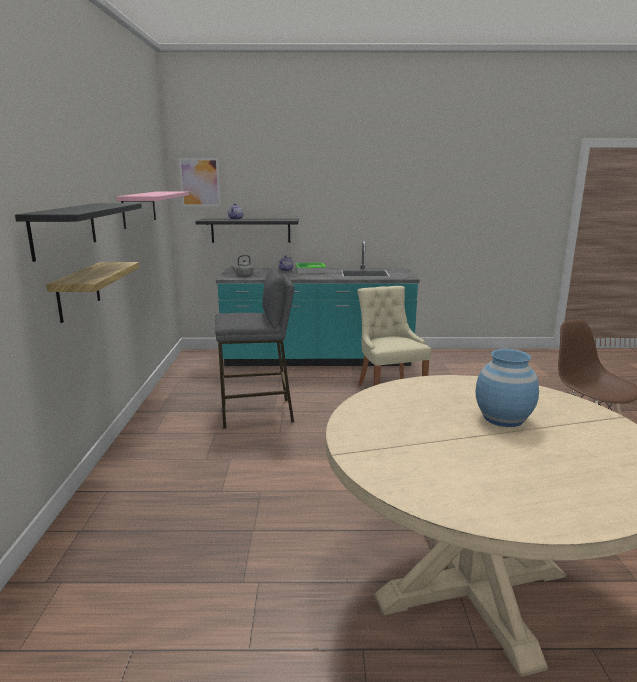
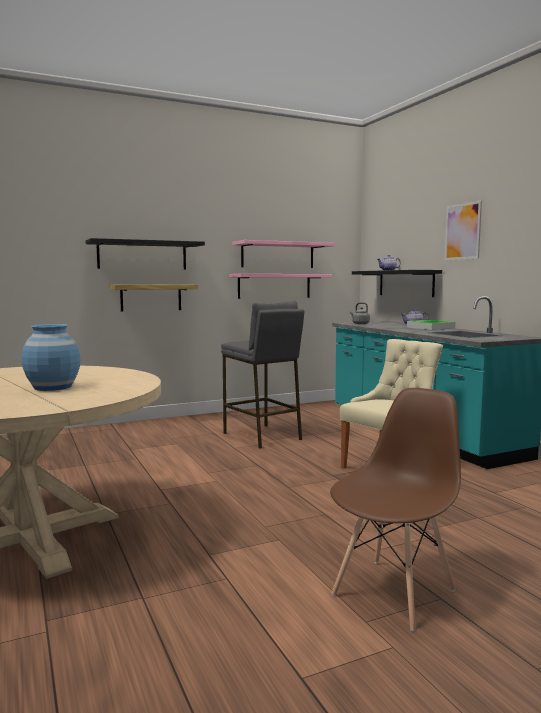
camera: 65 degrees right, 10 degrees down
(141, 247) = (274, 286): none -> pink shelf
(200, 182) = (377, 237): picture -> picture (463, 231)

